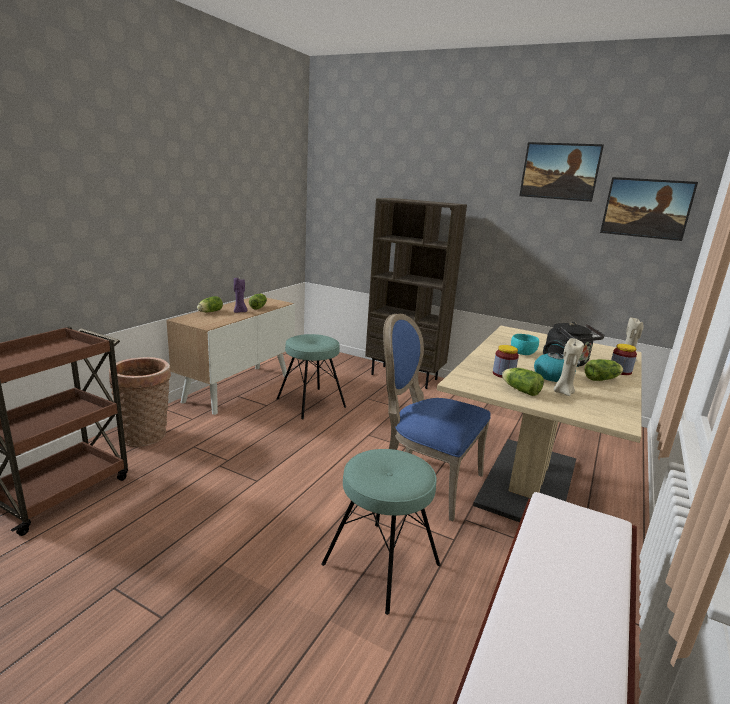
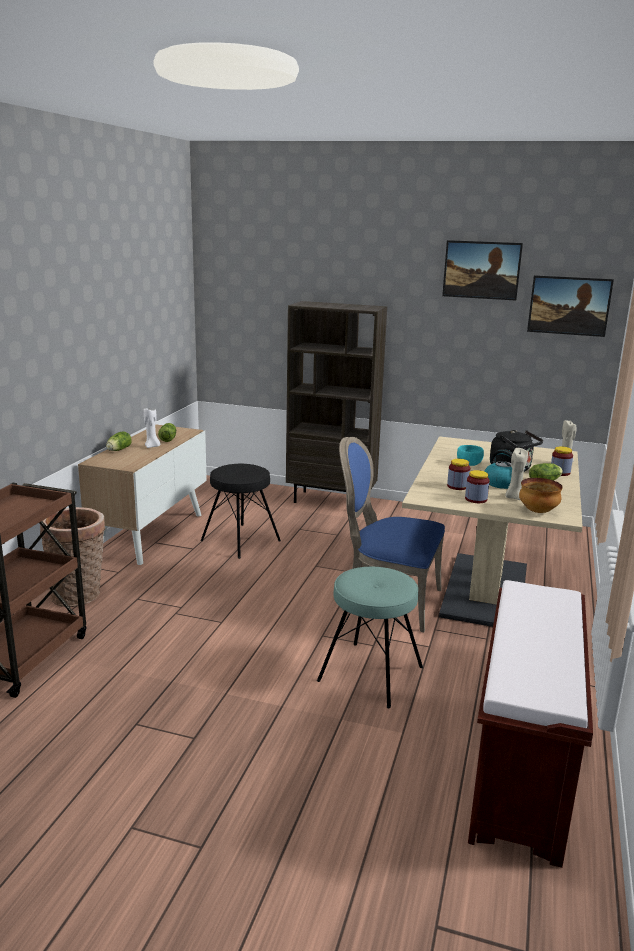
camera: 10 degrees left, 0 degrees up
(240, 312) = (152, 446): purple candle -> white candle
(311, 403) = (240, 541): turquoise stool -> black stool
(519, 390) = (476, 499): lettuce -> jar
(587, 411) = (537, 511): none -> bowl

